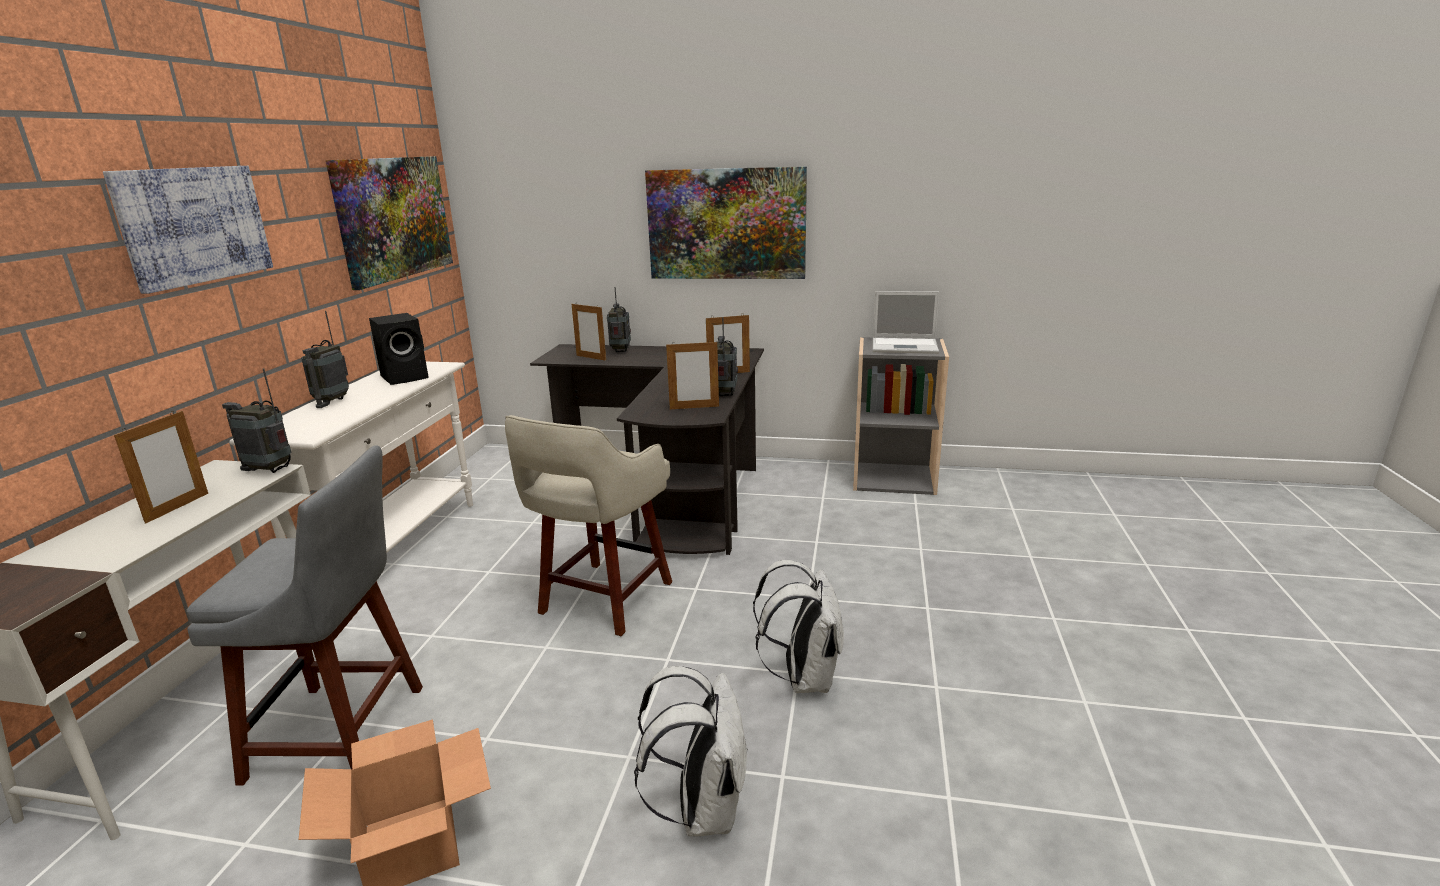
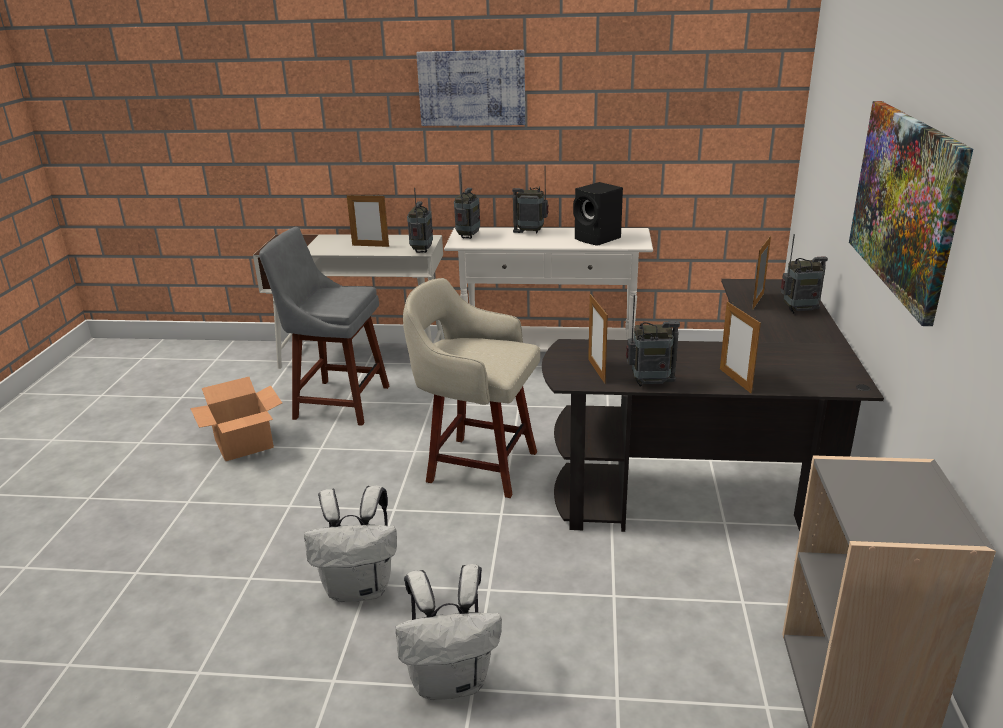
camera: 85 degrees right, 5 degrees up
(292, 431) = (468, 236): none -> radio
(345, 733) = (337, 401): grey chair -> grey chair turned 105 degrees clockwise
(394, 218) = (695, 101): picture -> none
(702, 808) = (233, 542): white backpack -> white backpack (451, 680)
(906, 346) = (894, 502): laptop -> none

